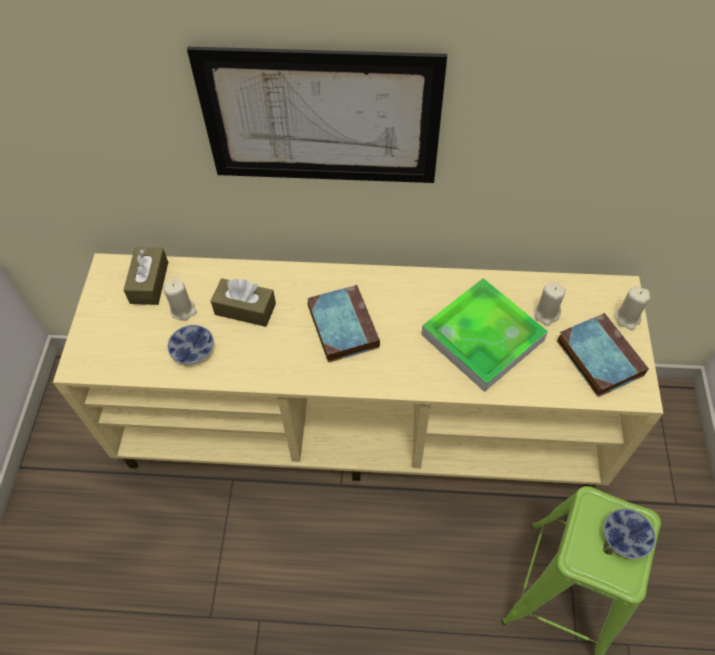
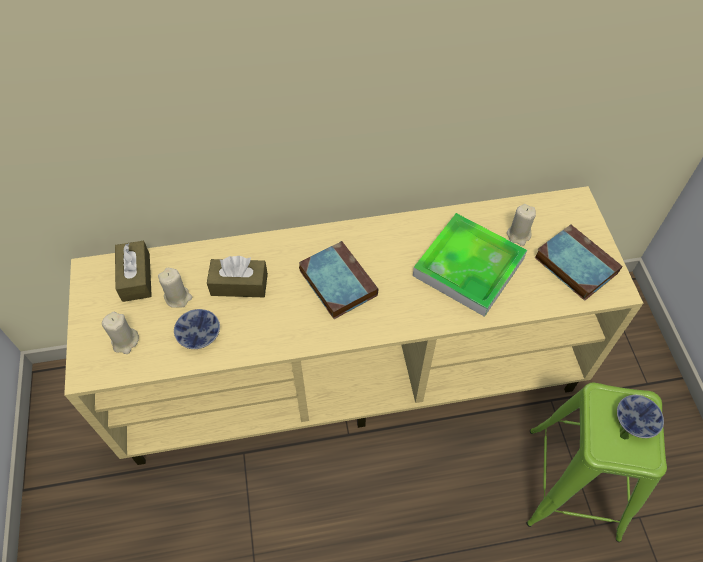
camera: 15 degrees left, 0 degrees up
(321, 118) = (295, 86): picture -> none
(627, 318) = (589, 225): beige candle -> beige candle (125, 341)

